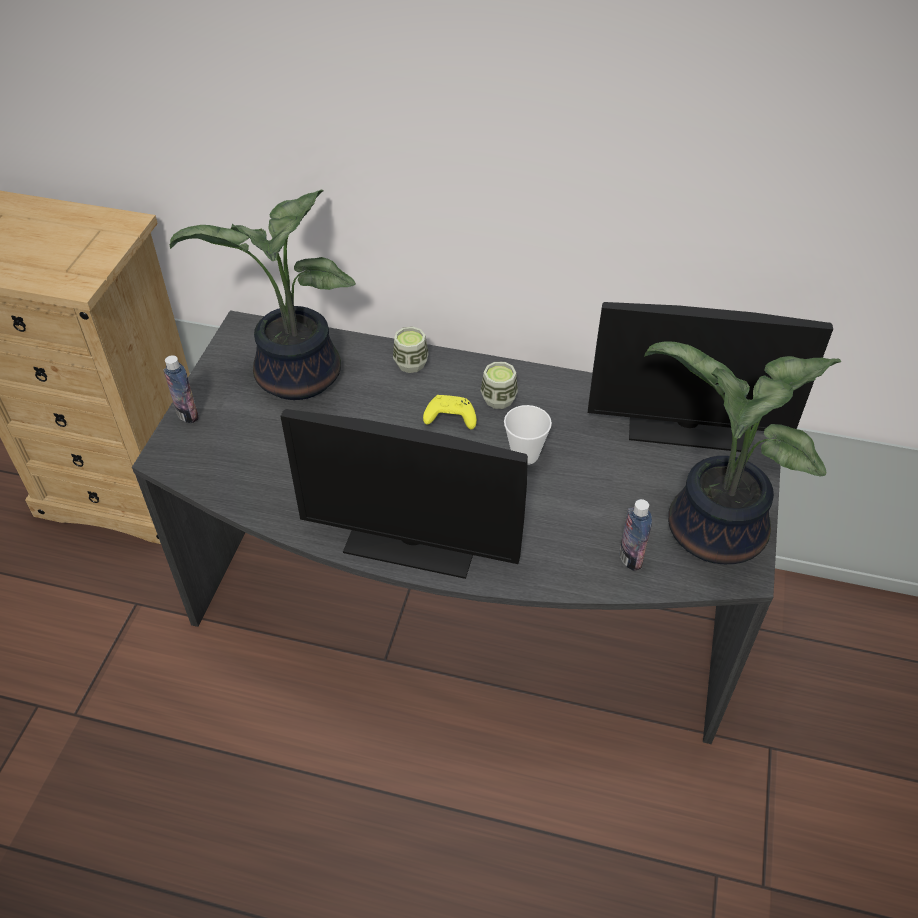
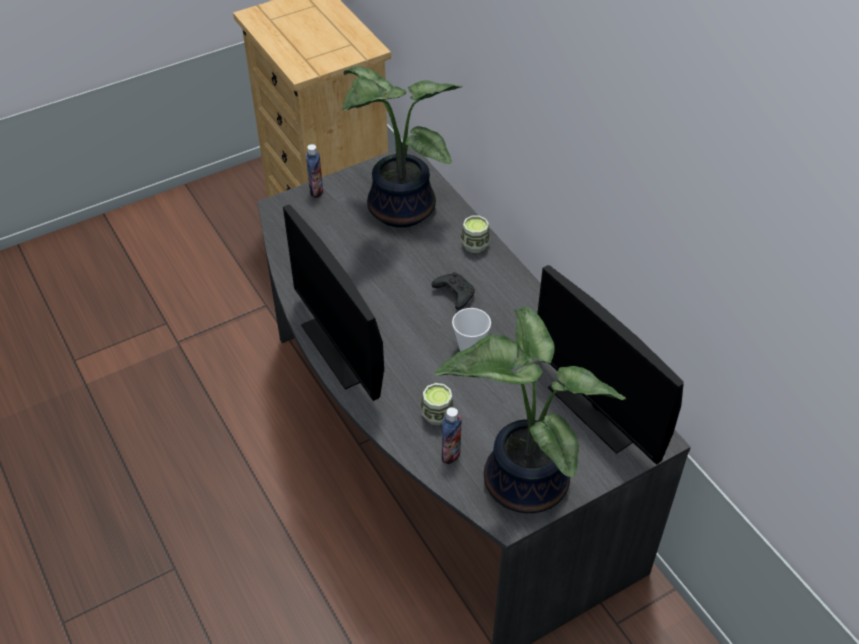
camera: 45 degrees right, 0 degrees up
(449, 418) = (454, 294): yellow game controller -> black game controller
(498, 399) = (499, 304): cup -> cup (437, 415)

